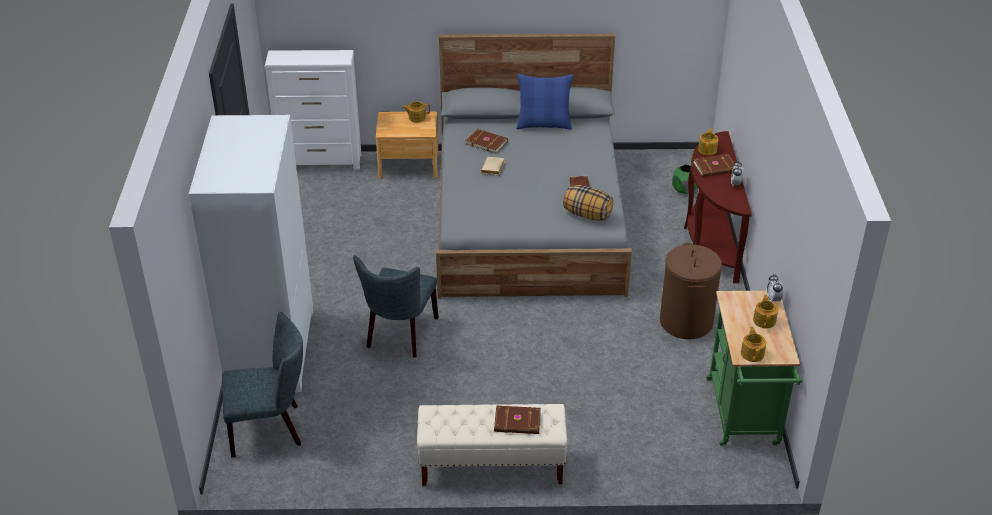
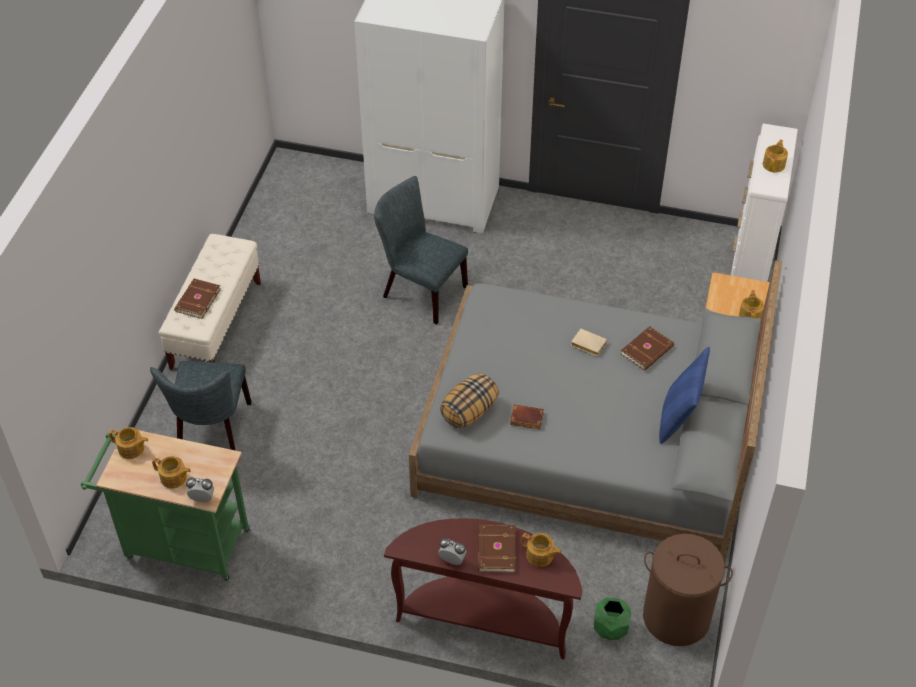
camera: 105 degrees right, 10 degrees up
(270, 428) = (330, 190): grey chair -> grey chair (212, 432)
(316, 57) = (774, 164): none -> teapot
(685, 322) = (347, 540): brown laundry basket -> brown laundry basket (676, 616)

